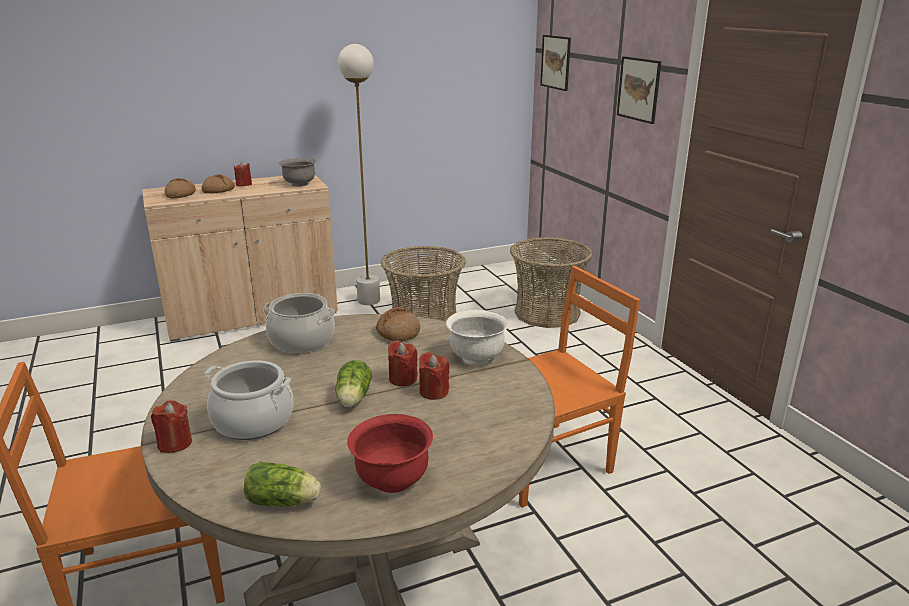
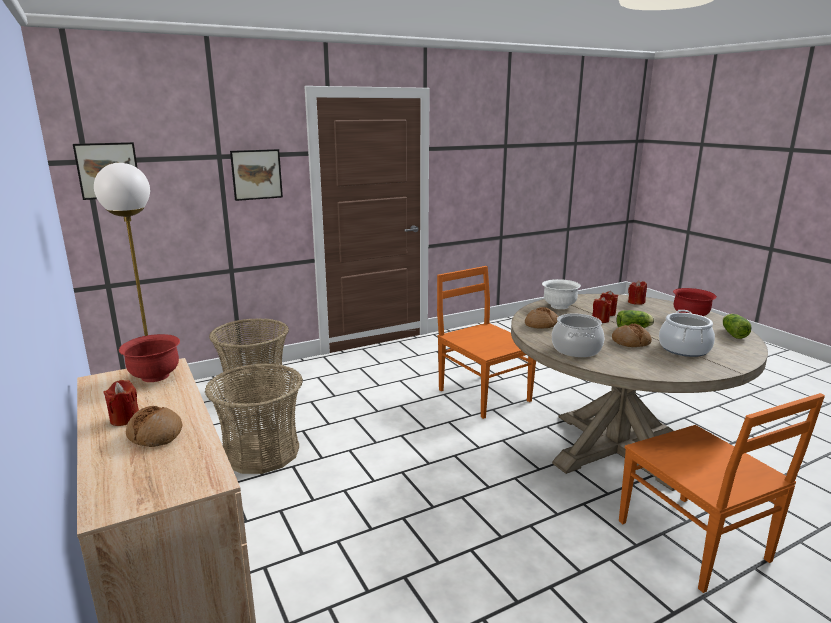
camera: 95 degrees left, 5 degrees down
(175, 443) = (729, 365): red candle -> red candle (636, 302)
(181, 195) = (166, 466): bread -> bread (630, 342)
(299, 184) = (155, 376): grey bowl -> red bowl

